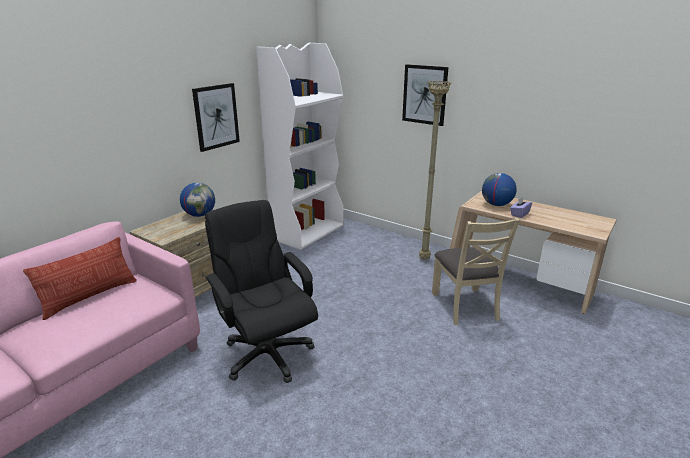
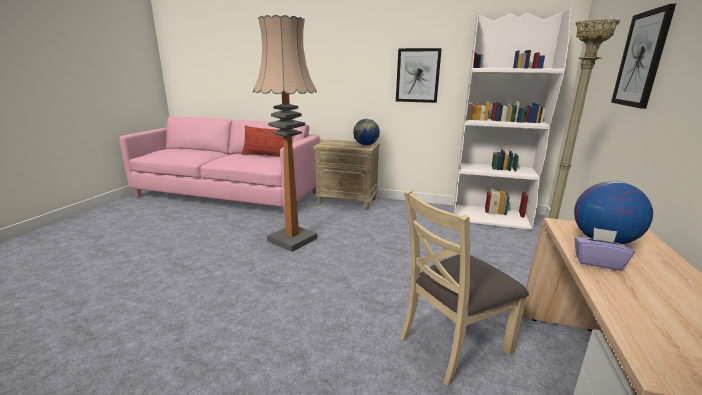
camera: 70 degrees right, 5 degrees down
(267, 354) = (292, 240): black office chair -> floor lamp

